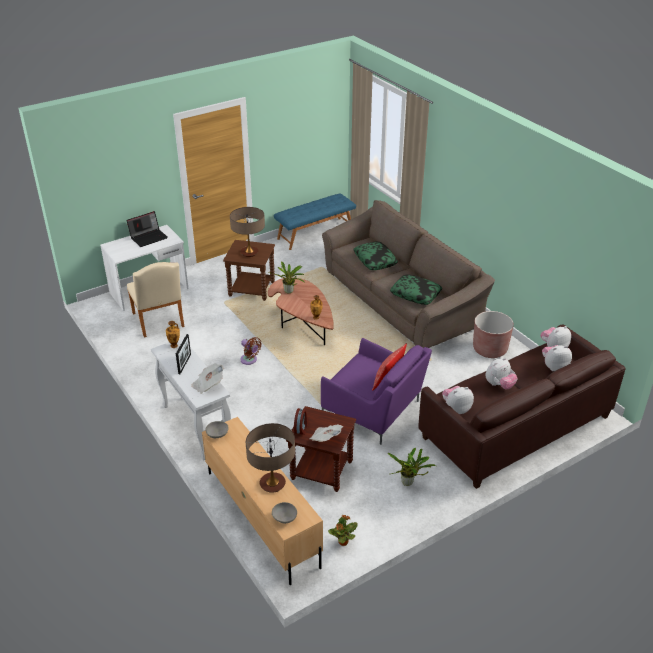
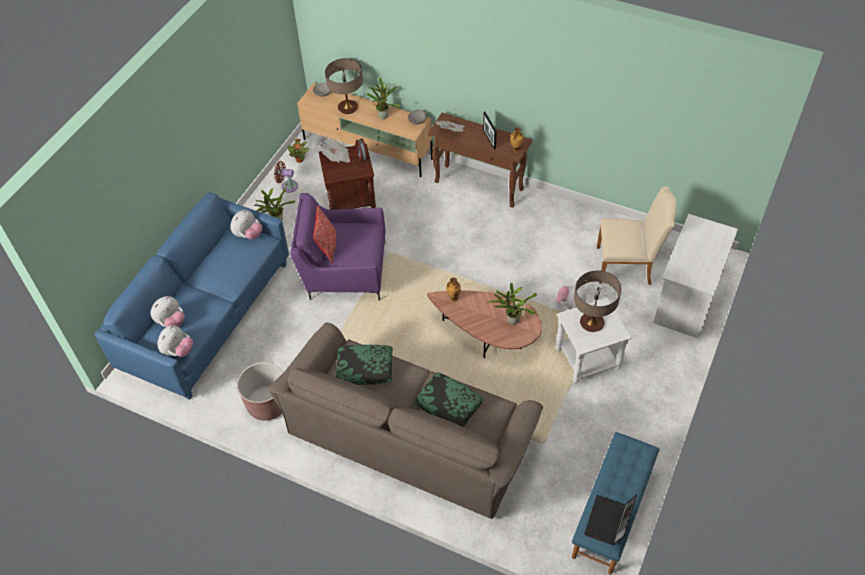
camera: 150 degrees right, 15 degrees up
(148, 237) = (705, 264): laptop -> laptop (608, 522)
(159, 322) = (628, 265): beige chair -> beige chair turned 150 degrees clockwise
(195, 426) = (479, 186): white console table -> brown console table
(243, 457) = (383, 115): none -> potted plant
(250, 360) = (497, 267): brown fan -> brown fan (287, 186)
(251, 289) = (587, 358): brown side table -> white side table
(499, 385) = (218, 276): plush toy -> plush toy (571, 305)
(515, 426) = (207, 315): brown sofa -> blue sofa

